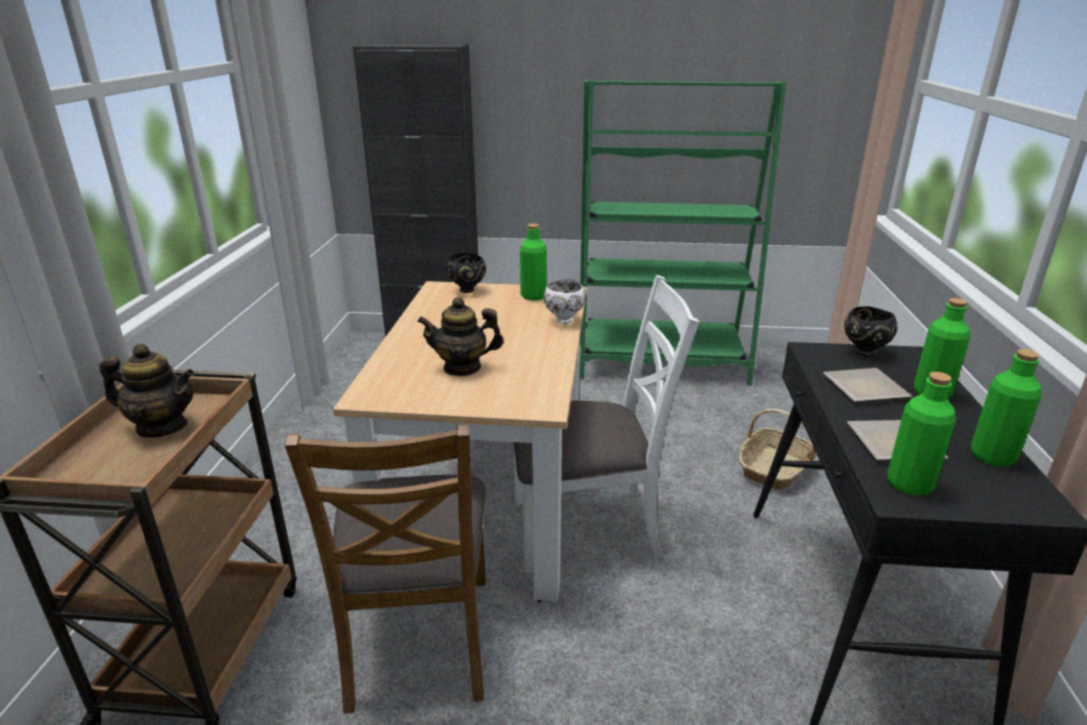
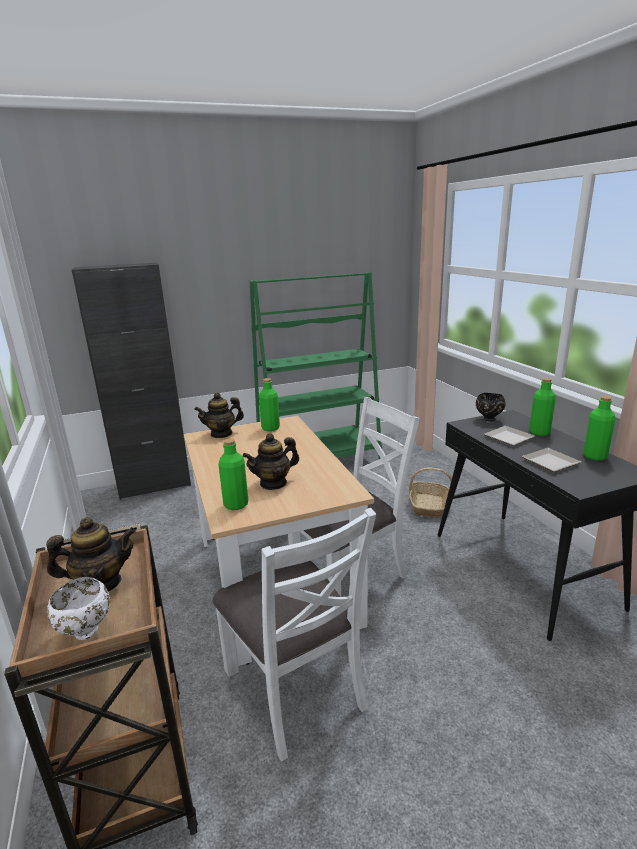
camera: 25 degrees left, 5 degrees down
(418, 639) = (295, 688): brown chair -> white chair
(468, 290) = (221, 433): black bowl -> teapot
(564, 321) = (307, 439): white bowl -> white bowl (86, 633)
(909, 484) = (577, 480): green bottle -> green bottle (236, 504)

